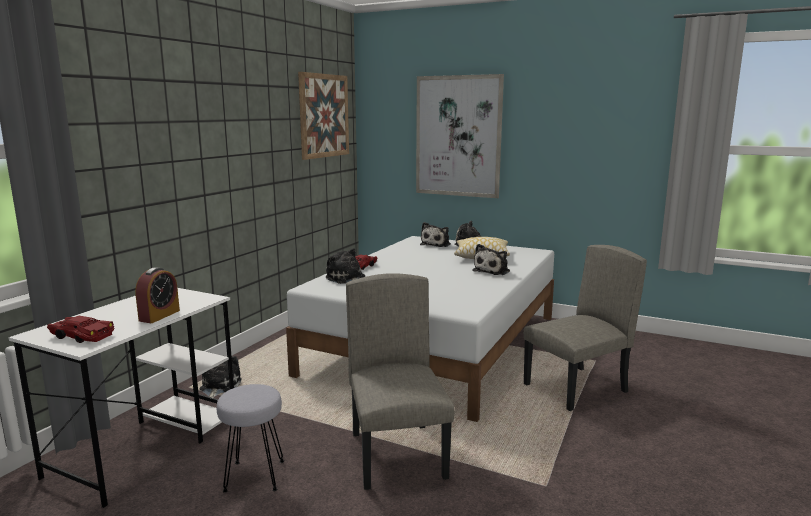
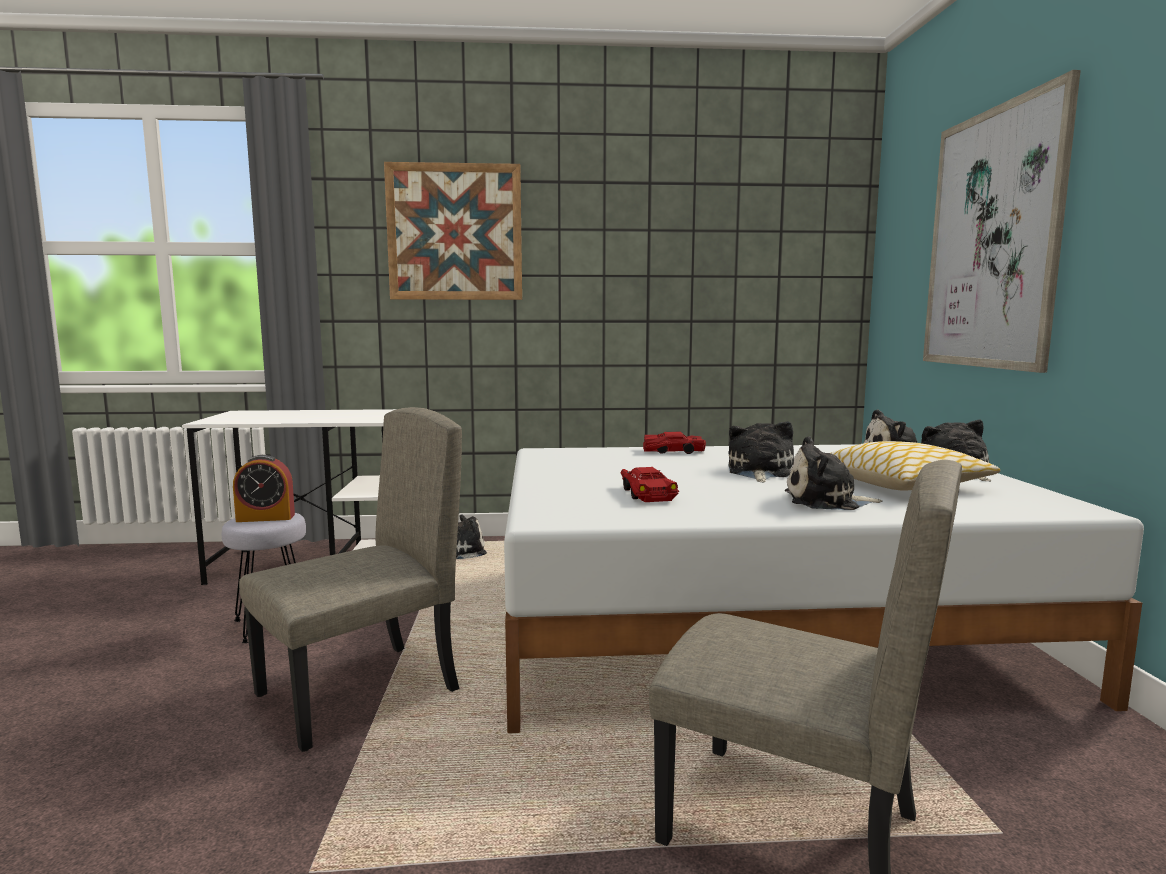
camera: 60 degrees right, 5 degrees down
(81, 336) = (236, 417): red toy car -> red toy car (646, 494)
(159, 315) = (306, 420): alarm clock -> alarm clock (265, 518)
(324, 116) = (778, 227): picture -> picture (455, 232)
(346, 279) = (604, 455): plush toy -> plush toy (759, 472)

